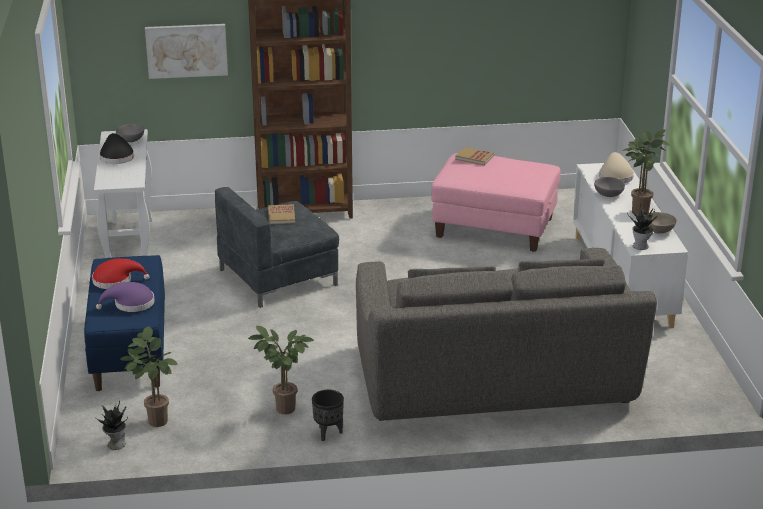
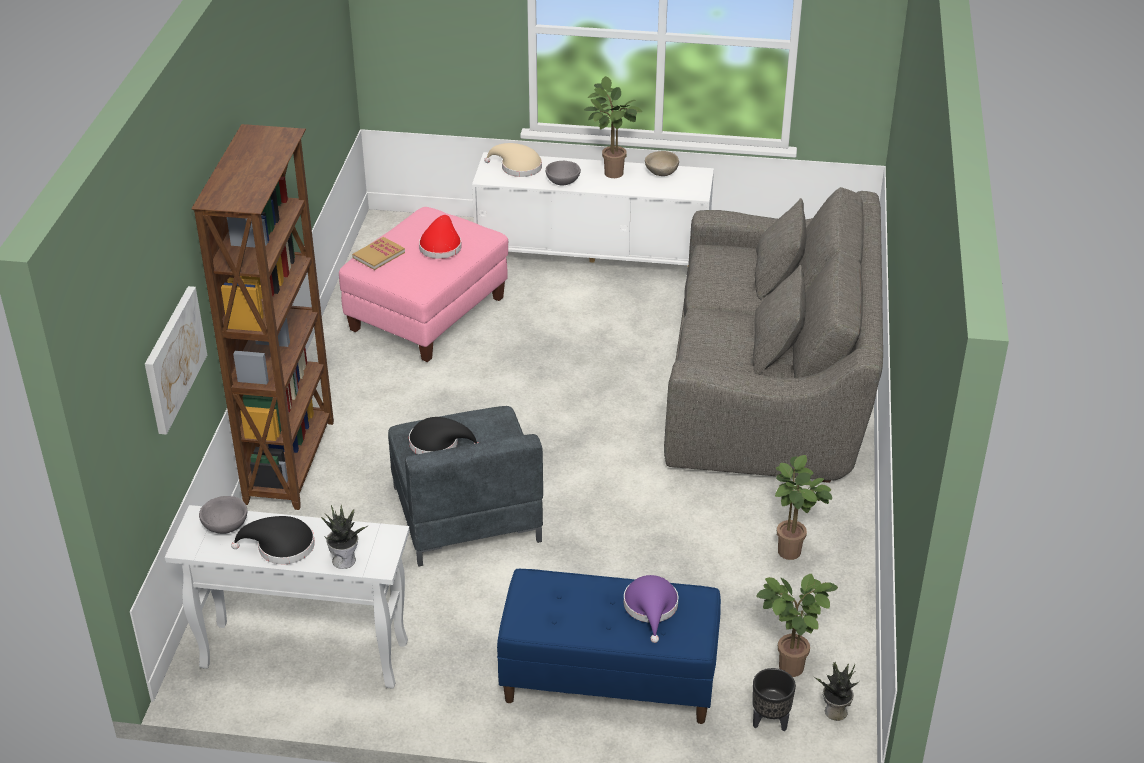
camera: 75 degrees left, 10 degrees up
(115, 280) = (577, 618): red hat -> red hat (441, 246)
(281, 216) = (438, 444): book -> black hat
(328, 433) = (847, 525): black planter -> black planter (770, 721)
(641, 246) = (692, 190): potted plant -> potted plant (345, 560)

